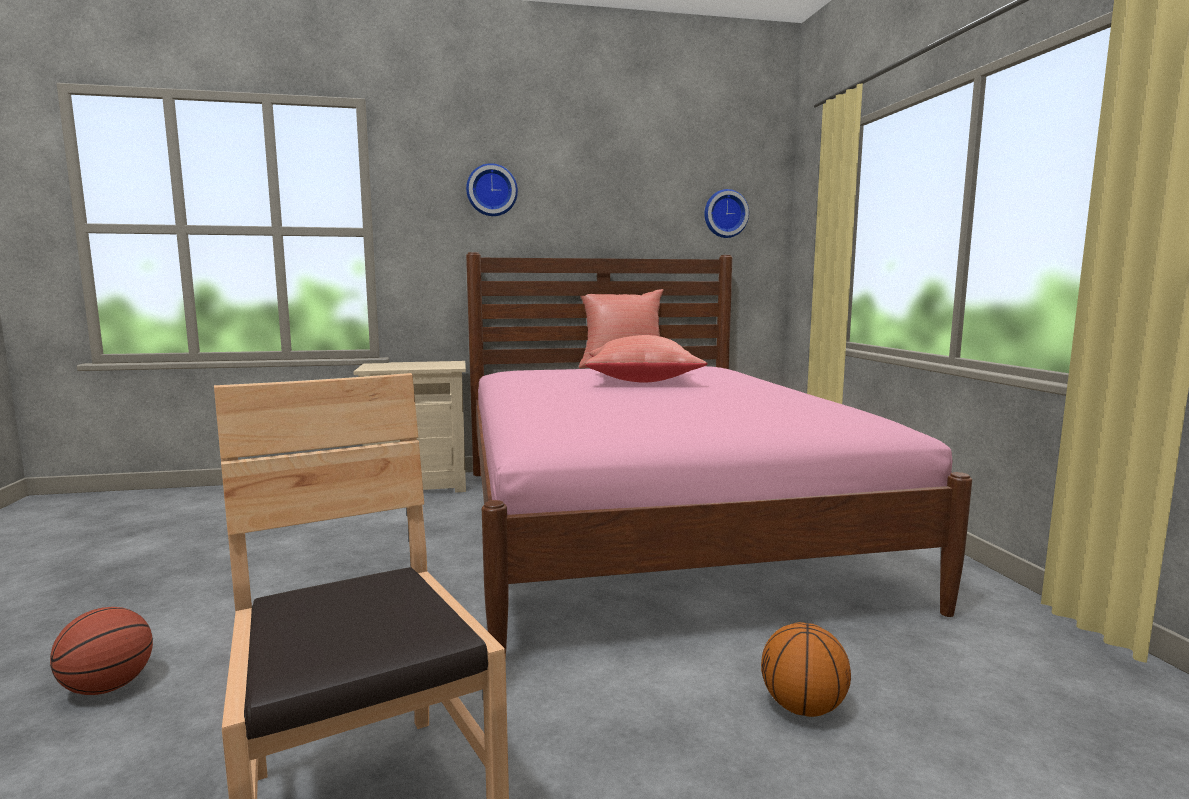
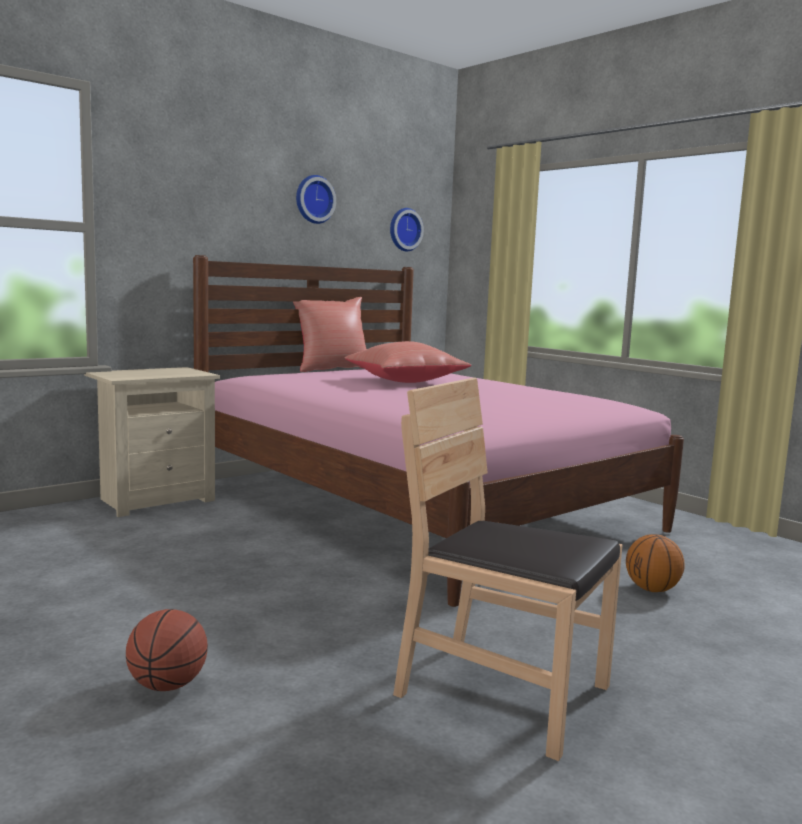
camera: 30 degrees left, 0 degrees up
(491, 190) = (213, 192): wall clock -> wall clock (313, 199)

